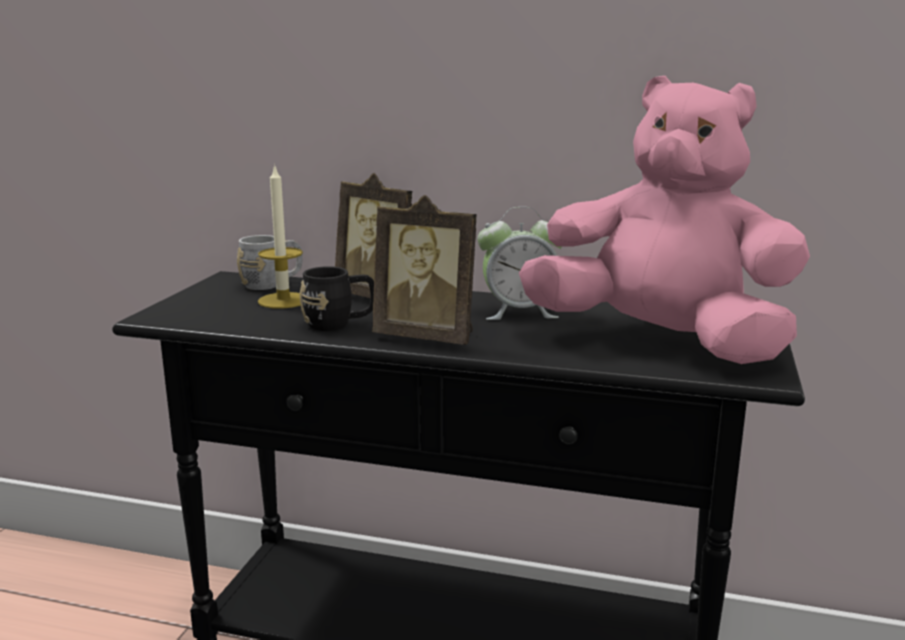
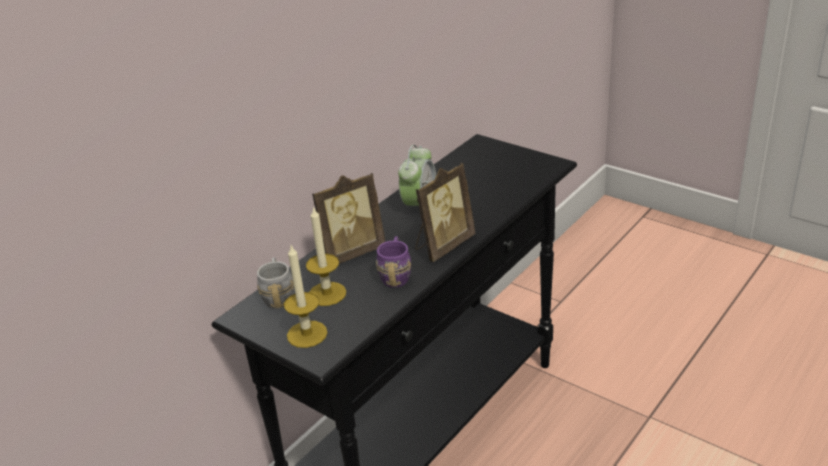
camera: 65 degrees left, 15 degrees up
(199, 304) = (307, 334): none -> candle
(340, 323) = (396, 275): black mug -> purple mug
(661, 342) = (496, 176): pink plush toy -> none

